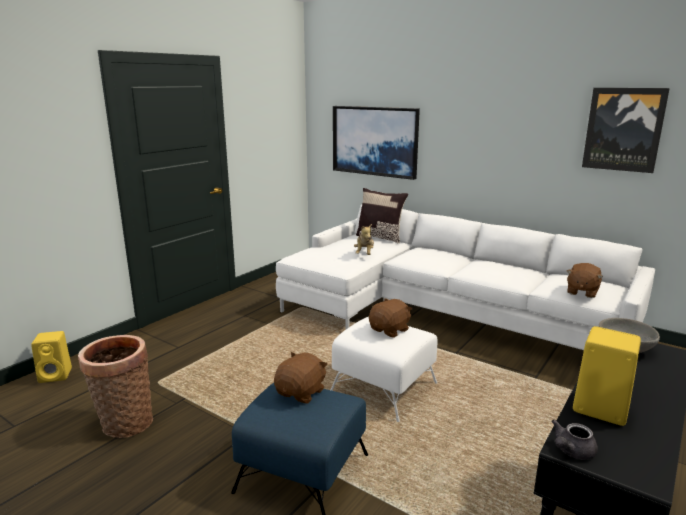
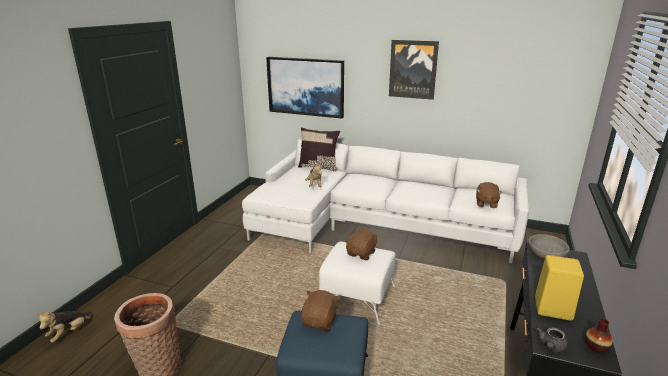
camera: 15 degrees left, 5 degrees up
(56, 375) = (69, 333): yellow speaker -> plush toy
(623, 129) = (504, 79): picture -> picture (413, 69)
(646, 463) = (596, 346): none -> vase

